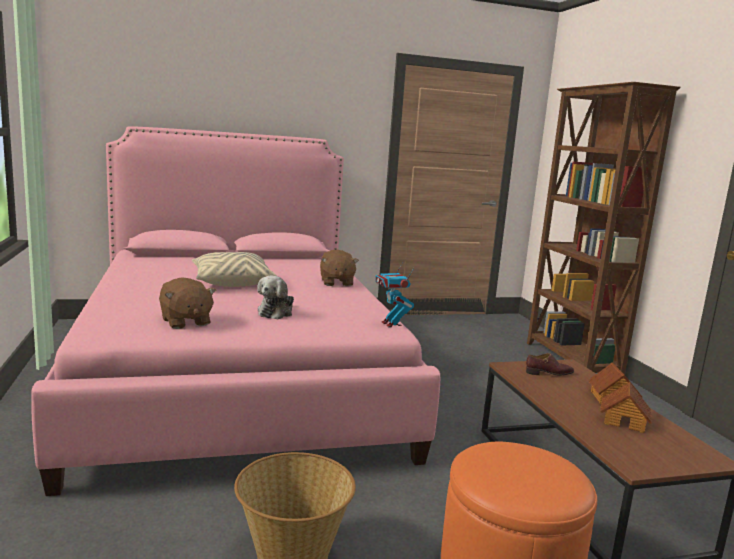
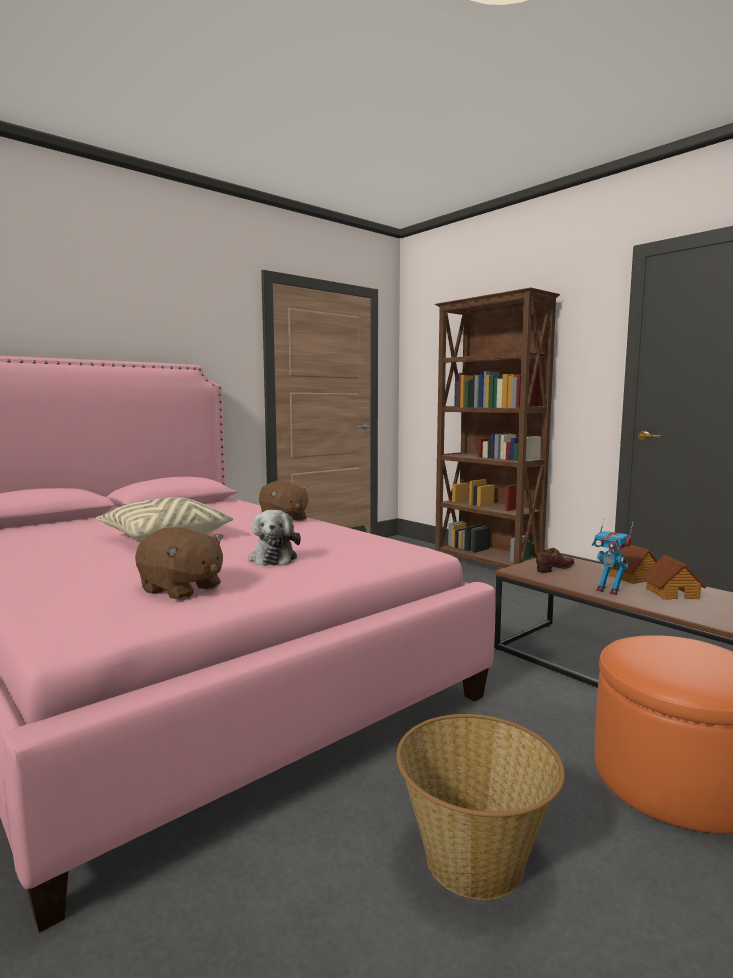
camera: 25 degrees left, 5 degrees down
(391, 324) = (410, 546): toy robot -> toy robot (608, 591)

